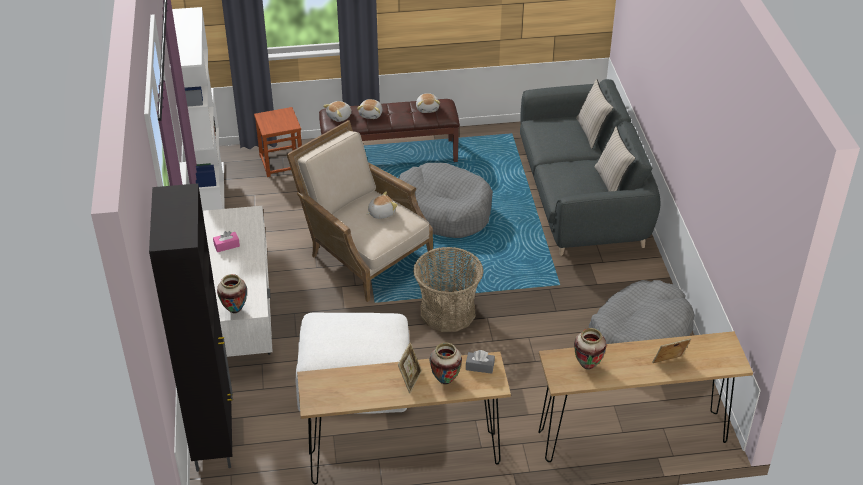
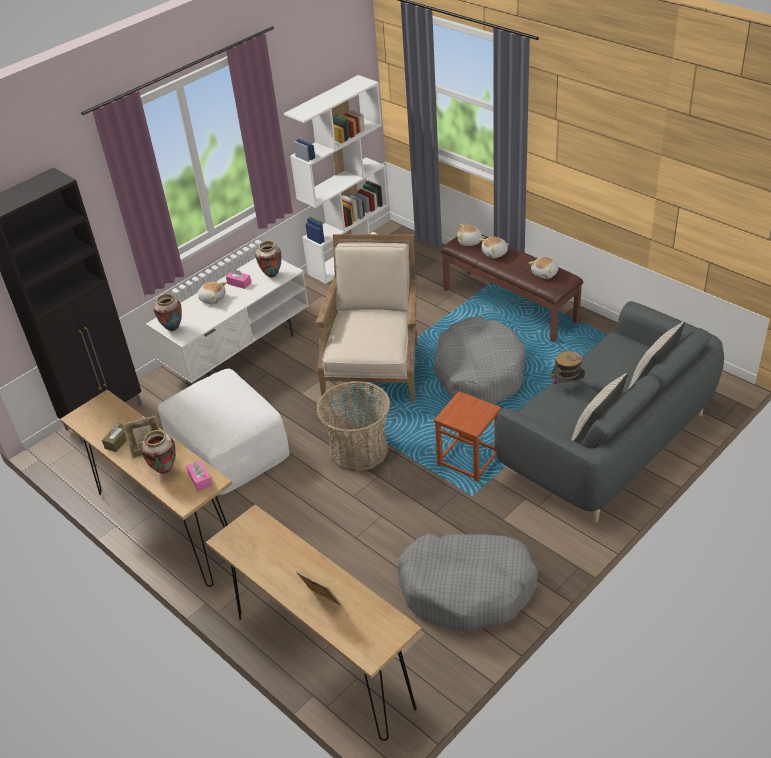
camera: 55 degrees right, 0 degrees up
(281, 162) = (427, 263): brown stool -> brown stool (469, 459)
(377, 392) = (118, 441): none -> brown tissue box
(381, 213) = (378, 330): plush toy -> plush toy (212, 298)
(480, 366) = (200, 480): grey tissue box -> pink tissue box
(554, 168) = (567, 386): none -> hat
(587, 366) = (264, 546): vase -> vase (272, 275)

